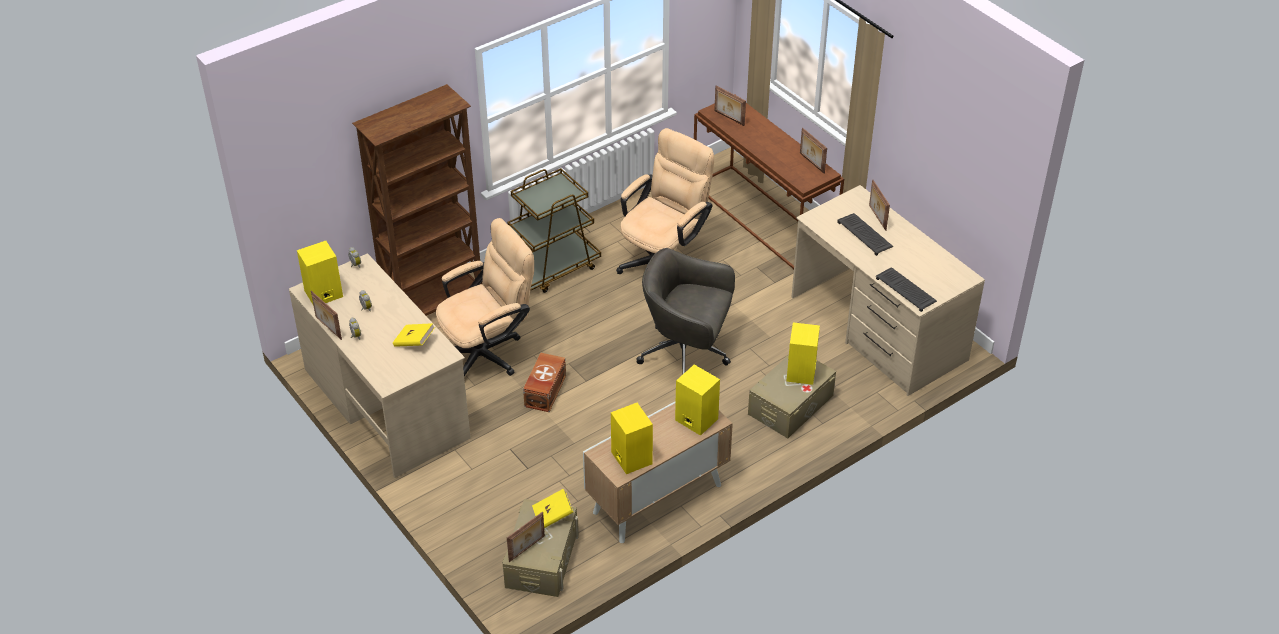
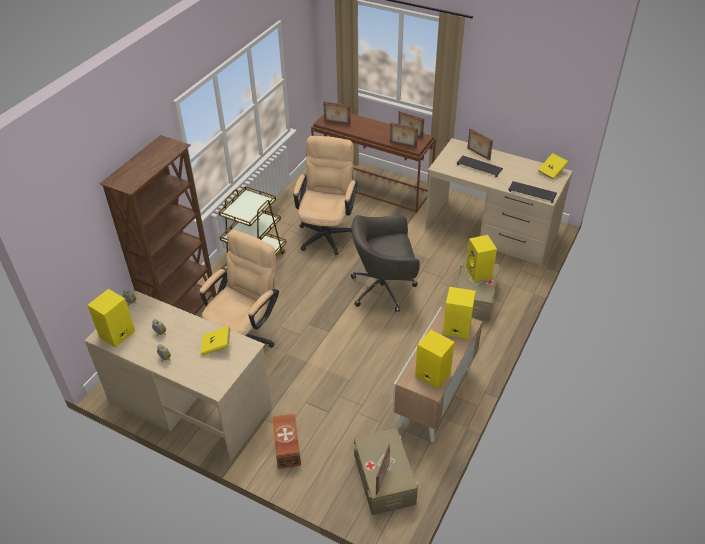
camera: 25 degrees left, 0 degrees up
(328, 328) = (137, 361): picture frame -> picture frame (403, 145)
(544, 391) = (304, 350): brown storage box -> brown storage box (286, 447)
(553, 515) = (384, 442): yellow book -> yellow book (552, 171)

